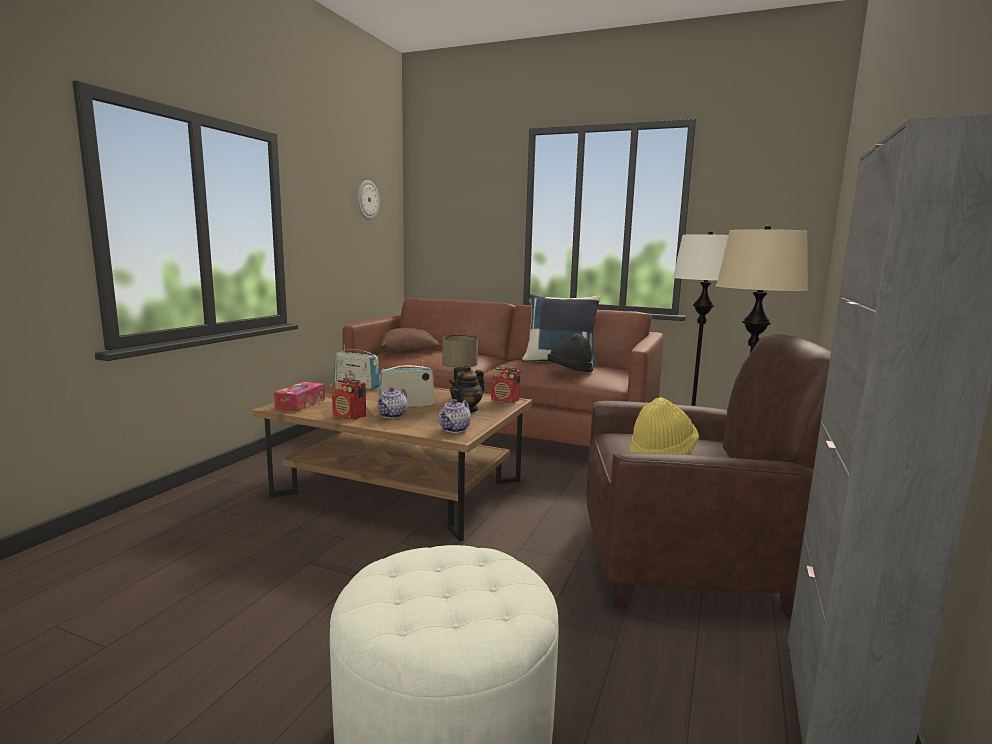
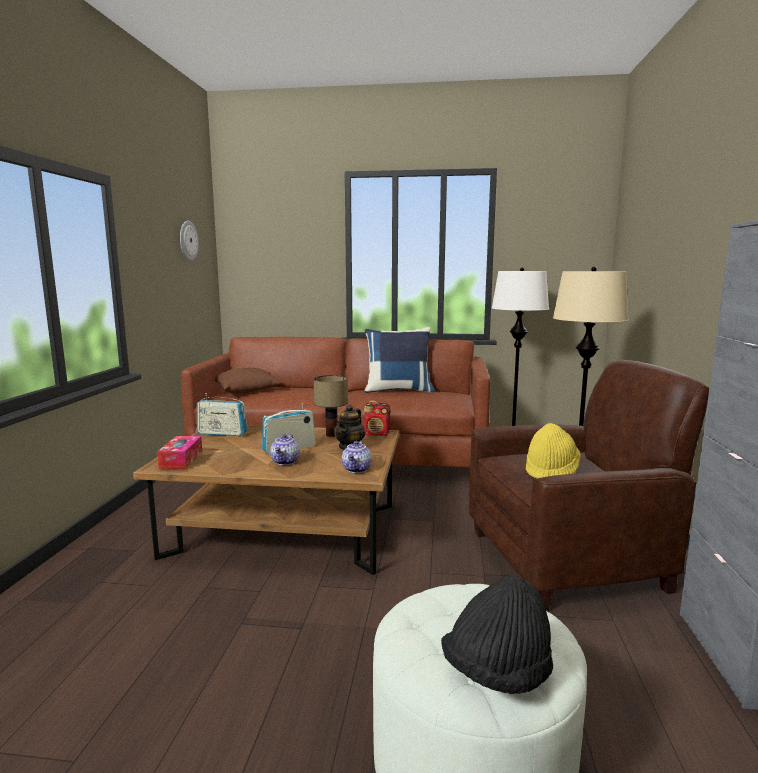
camera: 15 degrees left, 0 degrees up
(349, 416) = (244, 468): radio -> none
(569, 371) = (416, 399): black hat -> black hat (497, 673)

